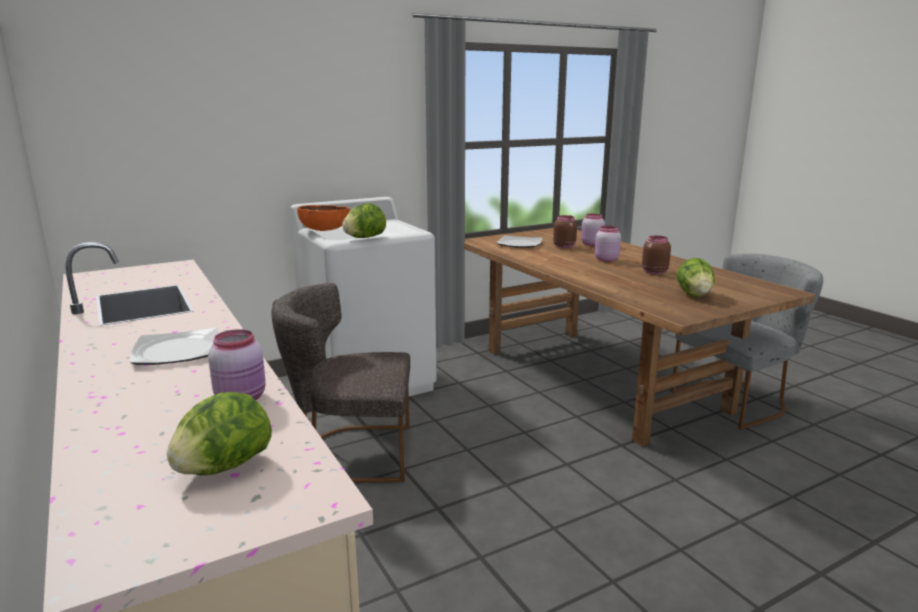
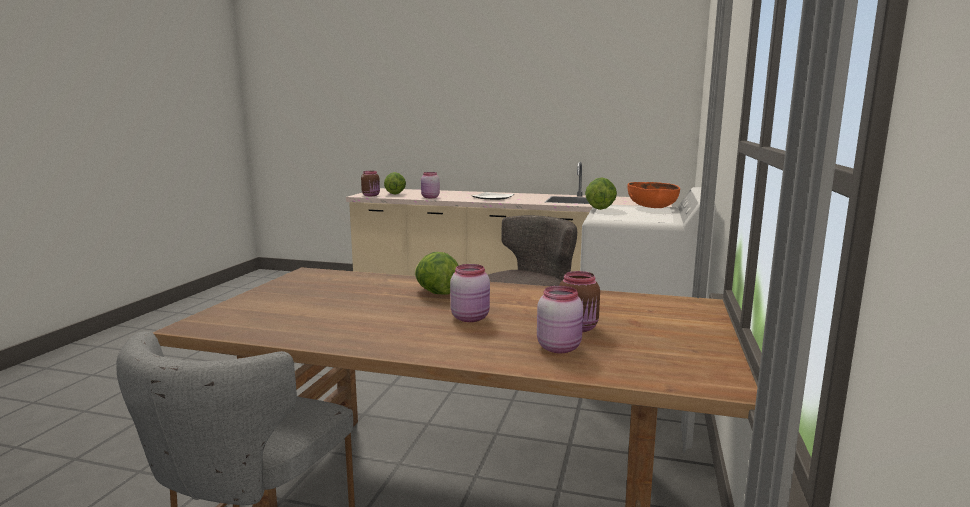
camera: 135 degrees right, 5 degrees down
(519, 244) = (639, 314): plate -> none
(653, 272) = (382, 313): brown jar -> brown jar (371, 195)
(694, 295) = (307, 293): lettuce -> lettuce (436, 293)

